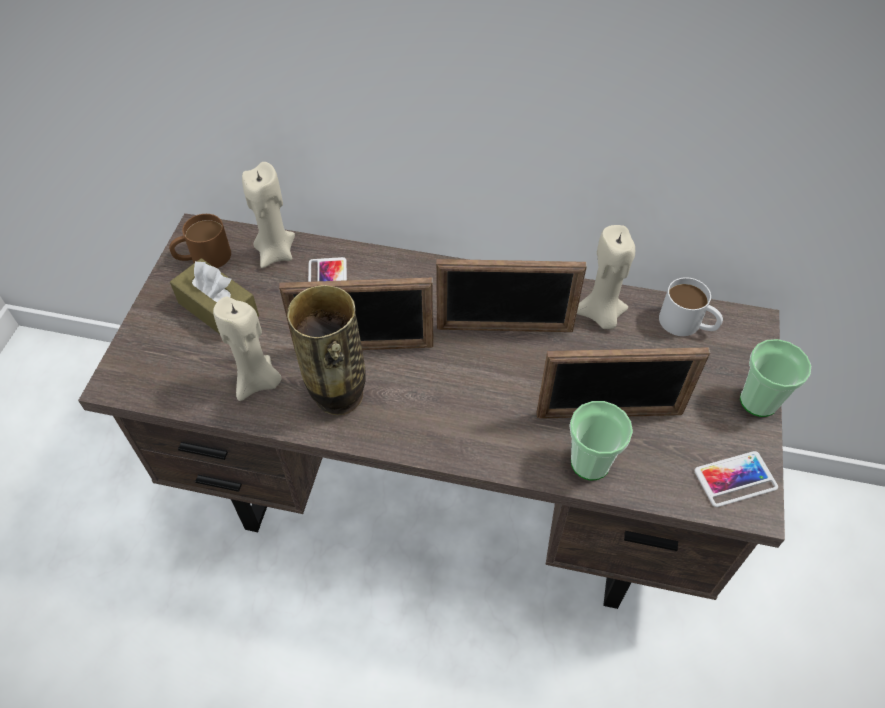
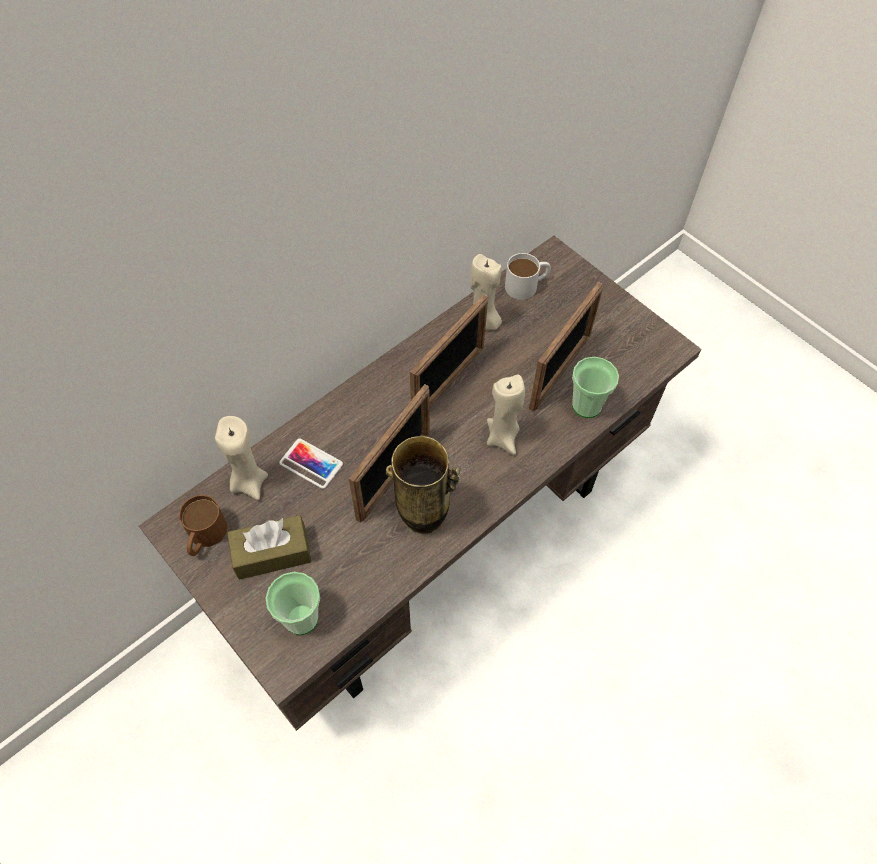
camera: 55 degrees left, 5 degrees up
(258, 382) = (368, 562): beige candle -> beige candle (503, 437)
(735, 479) = (650, 343): phone -> none
(758, 401) = (608, 293): cup -> cup (301, 618)

